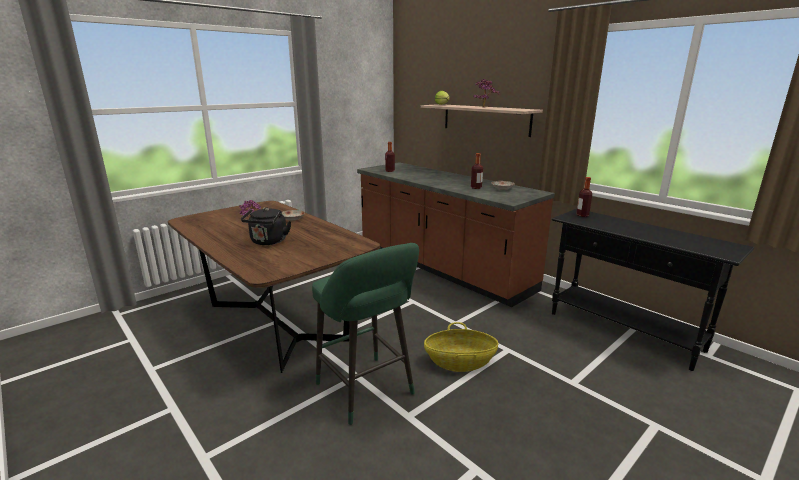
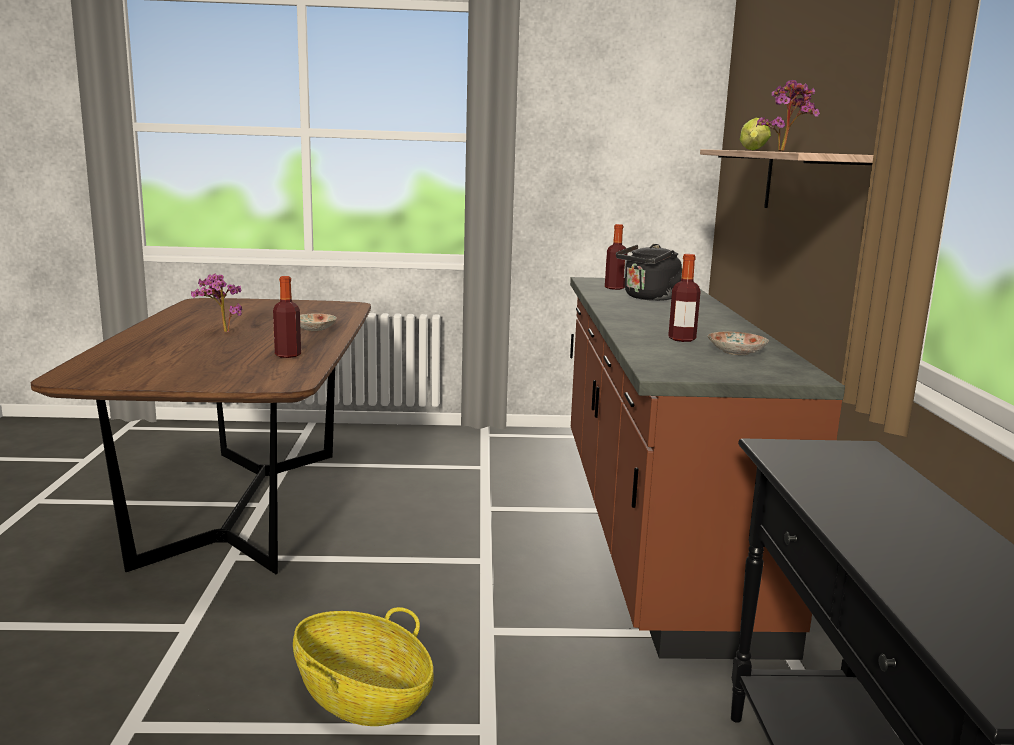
camera: 40 degrees right, 5 degrees down
(268, 242) = (196, 346): black kettle -> black kettle (648, 298)
(367, 391) = (157, 657): green stool -> none
(582, 215) = (840, 455): bottle -> bottle (288, 355)

